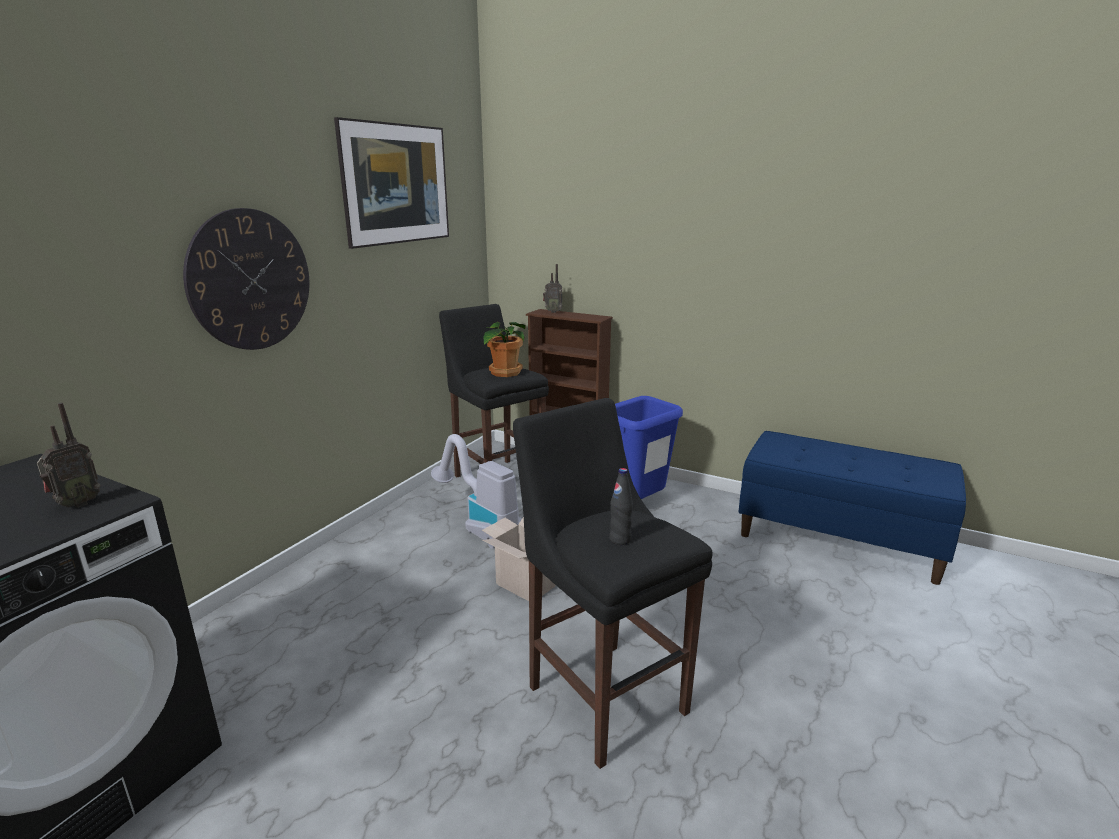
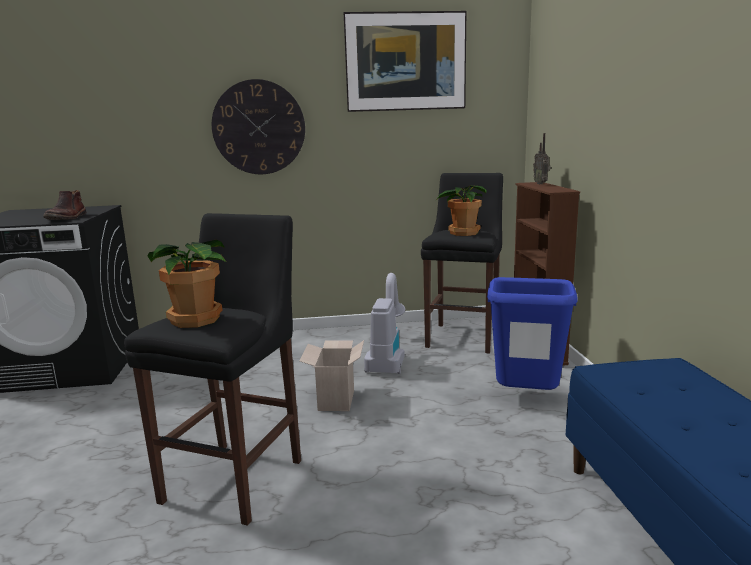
camera: 55 degrees right, 5 degrees down
(76, 504) = (67, 218): radio -> brown boot
(620, 539) = (195, 319): black bottle -> potted plant

